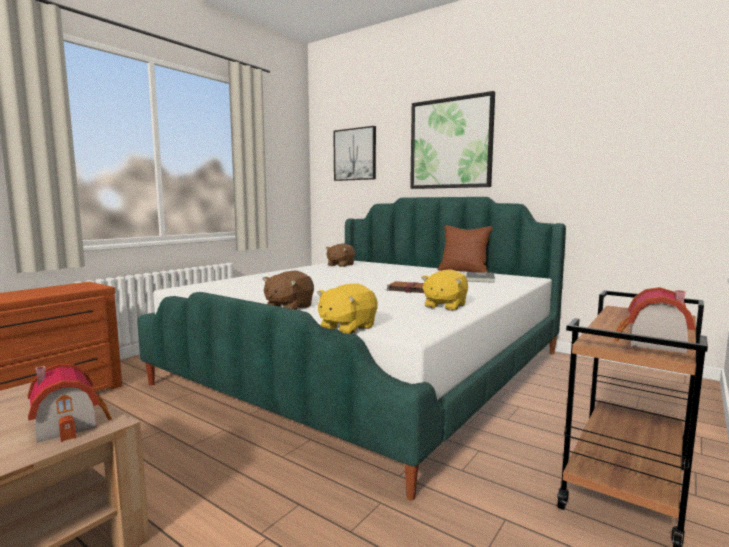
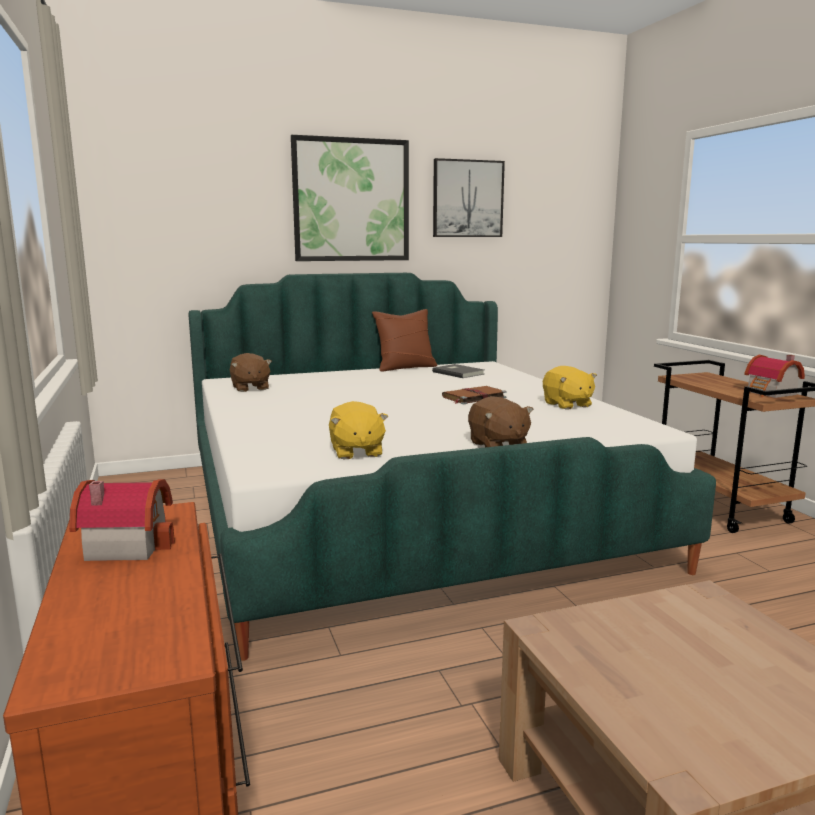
camera: 55 degrees left, 5 degrees up
(70, 423) = (698, 612): toy house -> toy house (126, 544)
(346, 328) = (617, 442): yellow plush toy -> yellow plush toy (356, 452)
(355, 154) = (182, 202): picture -> picture (467, 199)

